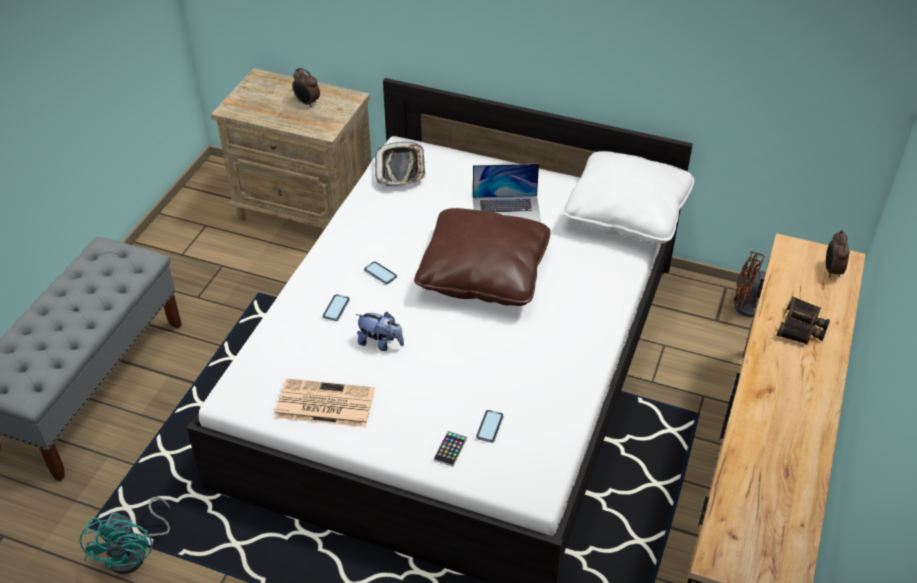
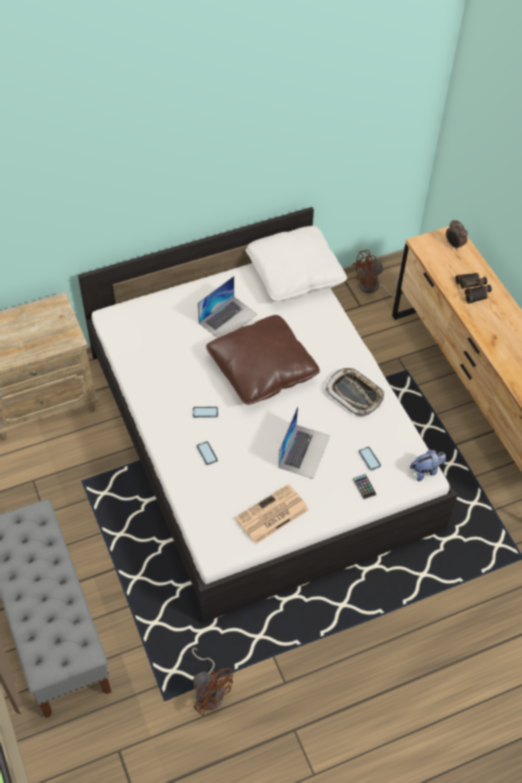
camera: 45 degrees left, 10 degrees up
(135, 553) = (209, 690): turquoise fan -> brown fan
(307, 103) = (33, 326): alarm clock -> none
(380, 343) = (257, 455): plush toy -> plush toy (426, 471)
(401, 169) = (132, 332): tray -> tray (354, 394)
(431, 371) = (304, 451): none -> laptop

